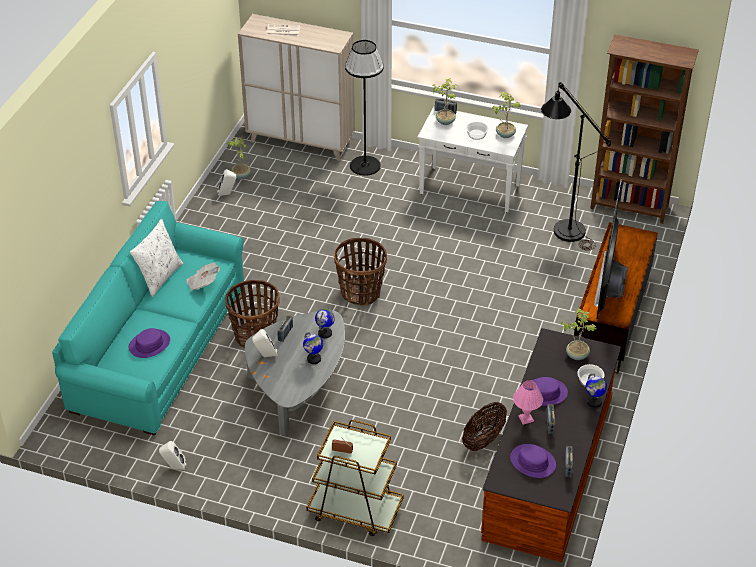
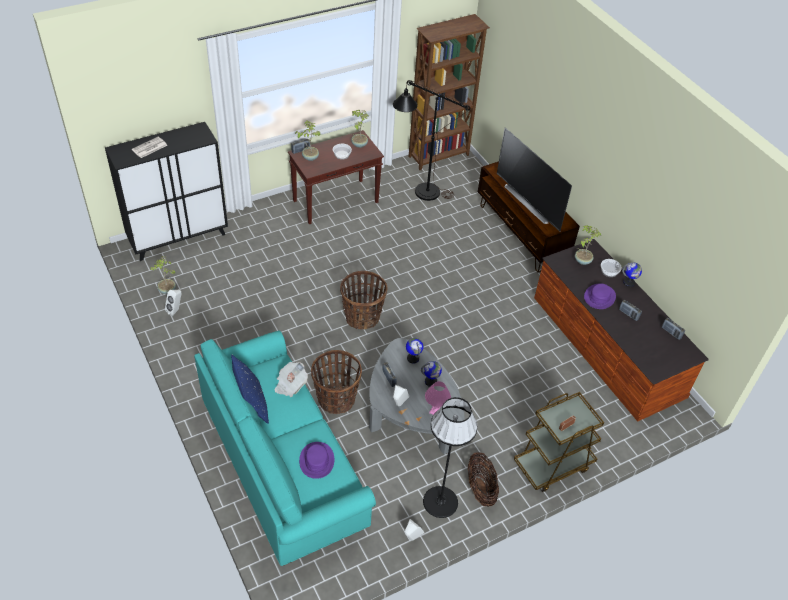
camera: 50 degrees left, 5 degrees up
(159, 277) = (252, 404): white pillow -> blue pillow
(301, 142) = (179, 238): beige cabinet -> black cabinet
(365, 166) = (247, 227): black floor lamp -> black floor lamp (440, 502)
(470, 189) = (336, 201): white console table -> brown console table
(483, 439) = (556, 358): basket -> basket (480, 488)
(525, 418) = (613, 321): pink table lamp -> pink table lamp (435, 411)
(532, 462) = (652, 345): purple hat -> none

